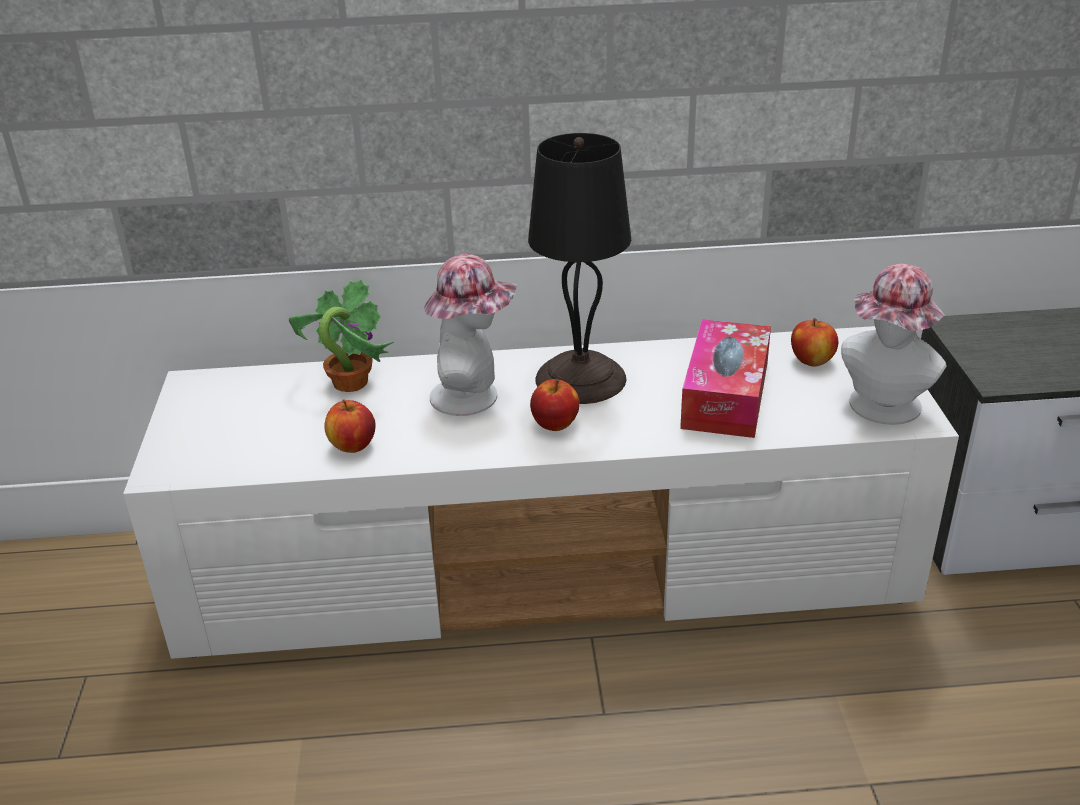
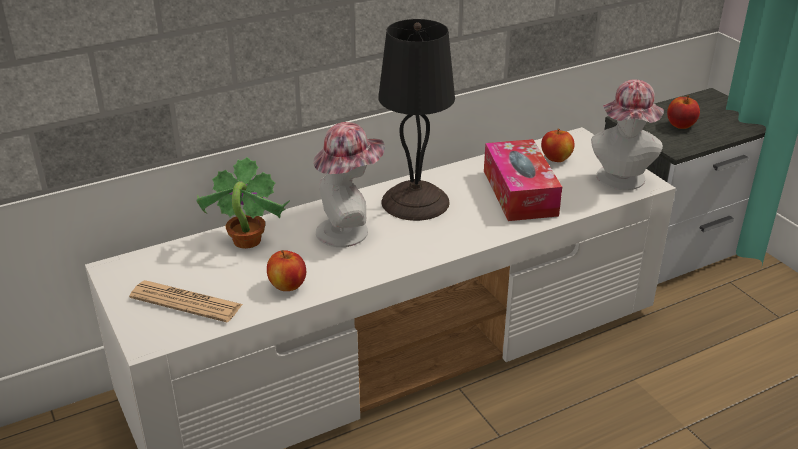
camera: 25 degrees left, 0 degrees up
(232, 437) = (186, 302): none -> newspaper
(555, 424) = (422, 237): apple -> apple (680, 125)

